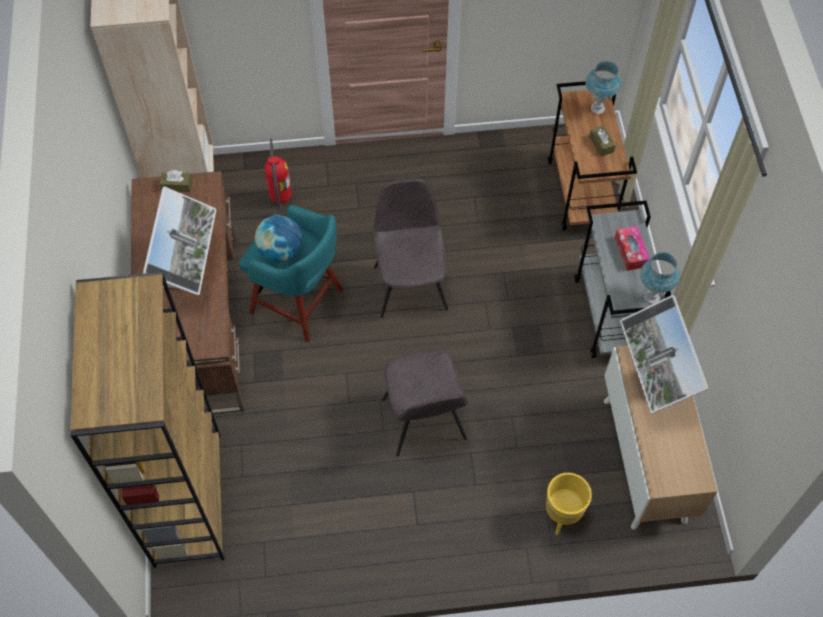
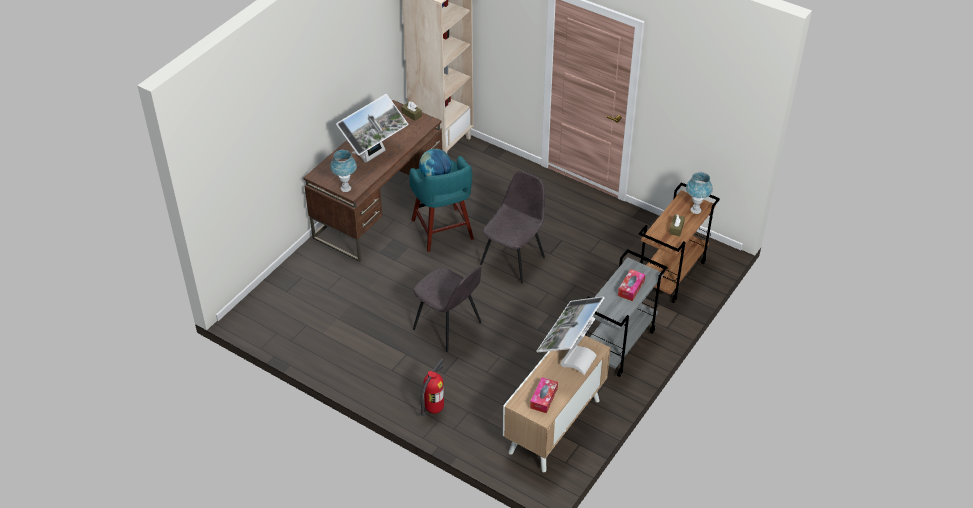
camera: 40 degrees right, 15 degrees down
(187, 498) = (290, 282): brown bookcase -> none
(280, 198) = (487, 177): fire extinguisher -> fire extinguisher (434, 409)
(424, 422) = (448, 327): grey chair -> grey chair turned 75 degrees counterclockwise
(562, 516) = (475, 420): yellow planter -> none
(651, 297) = (617, 316): blue table lamp -> blue table lamp (345, 188)
(678, 456) = (543, 398): none -> tissue box

